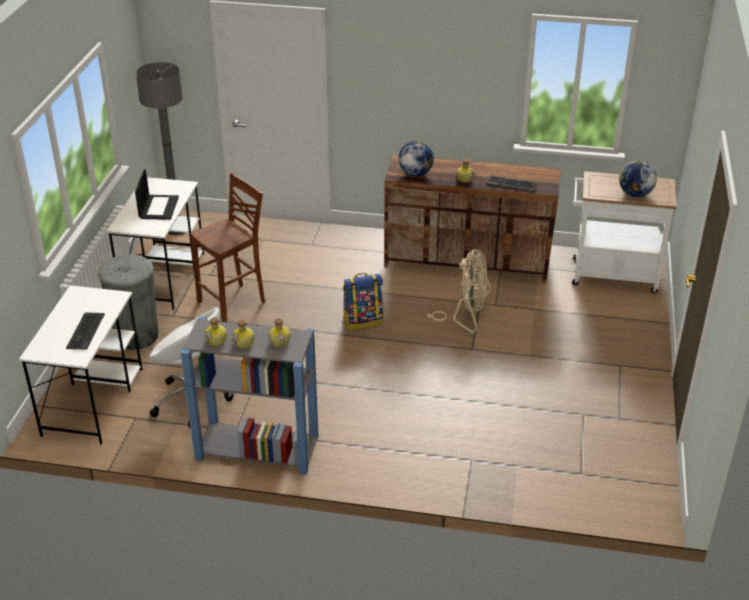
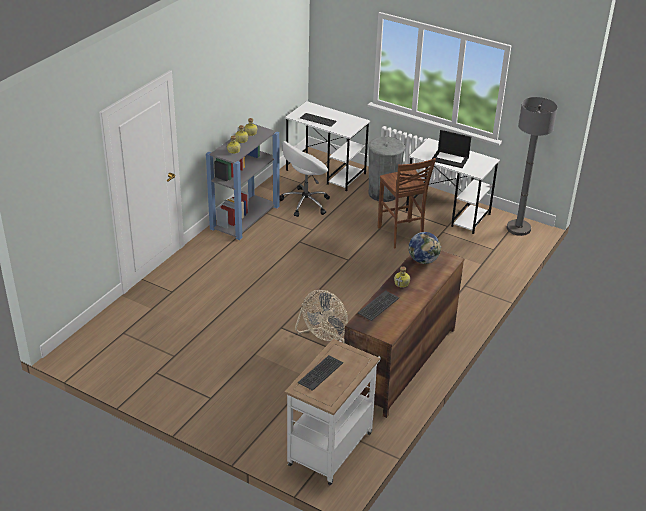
camera: 110 degrees right, 0 degrees up
(363, 321) = (346, 286): backpack -> none
(635, 194) = (320, 373): globe -> keyboard

